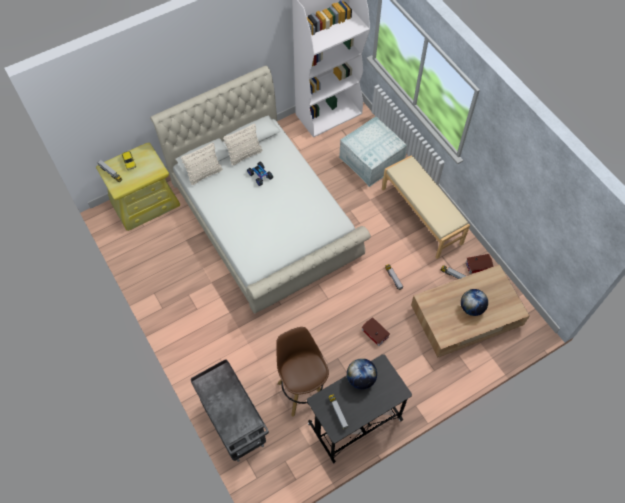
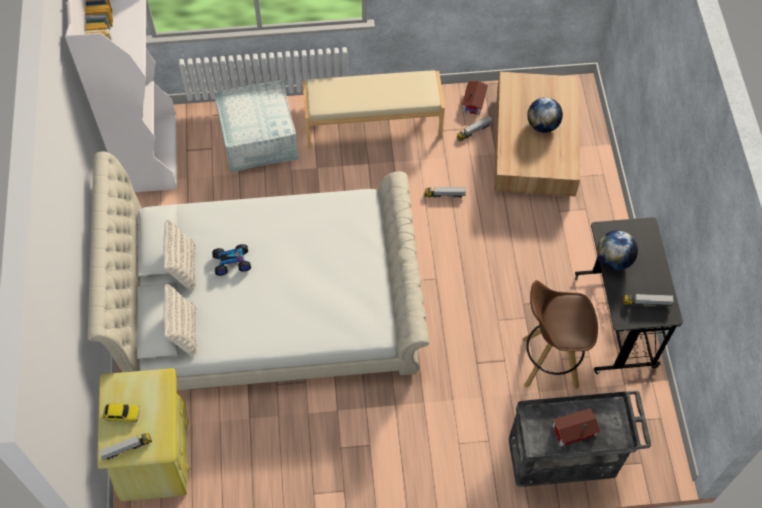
camera: 65 degrees left, 0 degrees up
(375, 333) = (508, 248): toy house -> toy house (572, 430)

